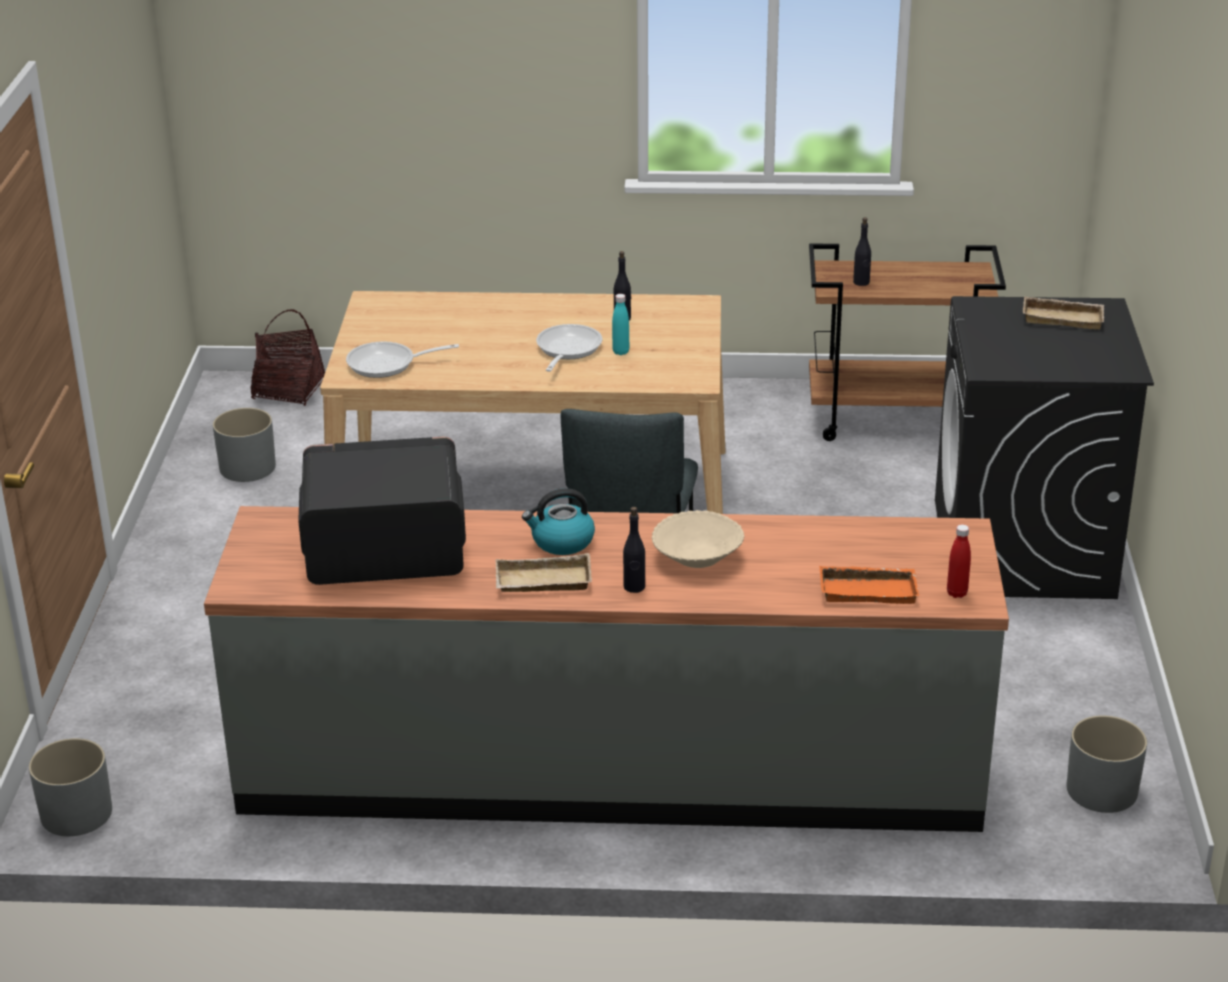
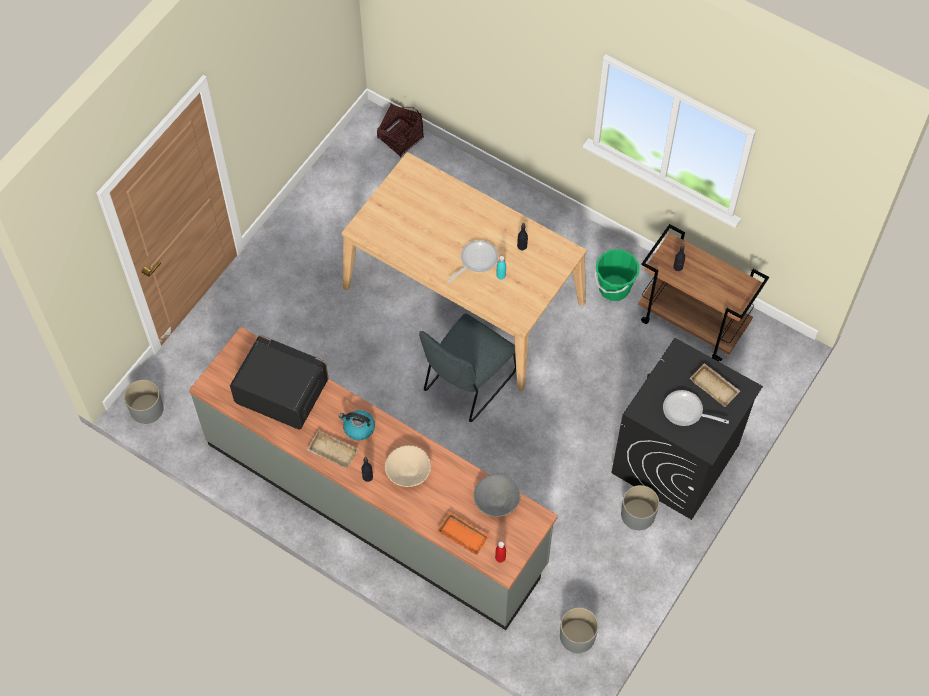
camera: 30 degrees right, 30 degrees up
(247, 468) = (344, 196): grey planter -> grey planter (637, 514)
(387, 364) = (383, 229): frying pan -> frying pan (686, 412)
(751, 424) = (614, 288): none -> green bucket
(877, 537) = (496, 500): none -> grey bowl

